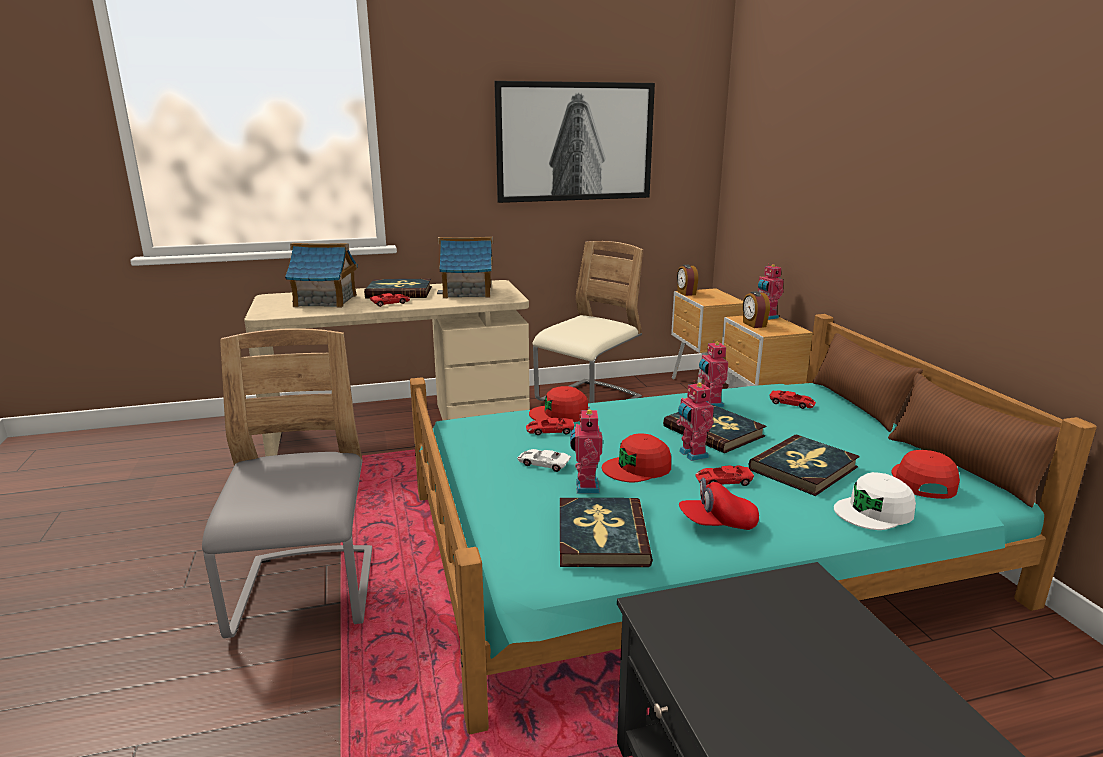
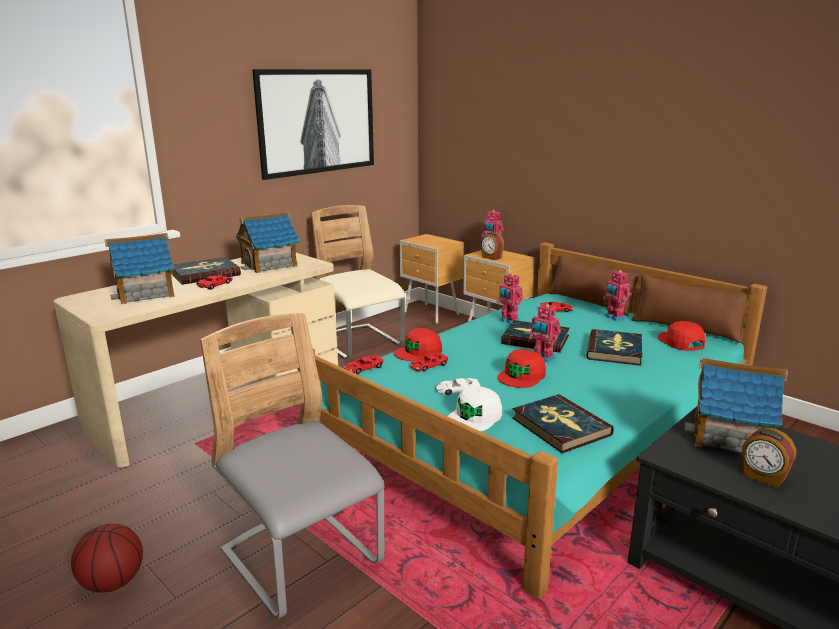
camera: 30 degrees left, 0 degrees up
(161, 555) = (113, 582): none -> basketball
(585, 487) = (507, 398): toy robot -> toy robot (614, 317)
(588, 401) = (359, 343): beige chair -> beige chair turned 45 degrees counterclockwise
(686, 293) = (411, 240): alarm clock -> alarm clock (763, 477)
(717, 524) = (613, 397): red cap -> none
(723, 481) = (582, 370): red toy car -> red toy car (363, 368)
(788, 619) = (730, 436): none -> toy house
(874, 511) = (679, 366): white cap -> white cap (475, 417)

